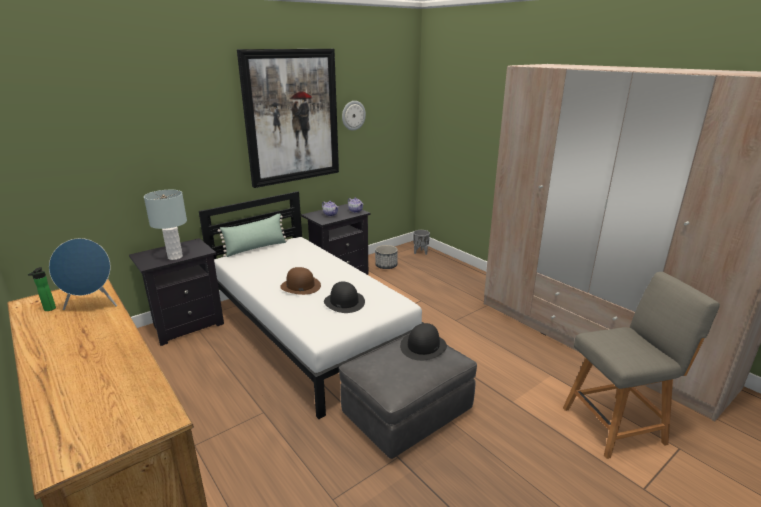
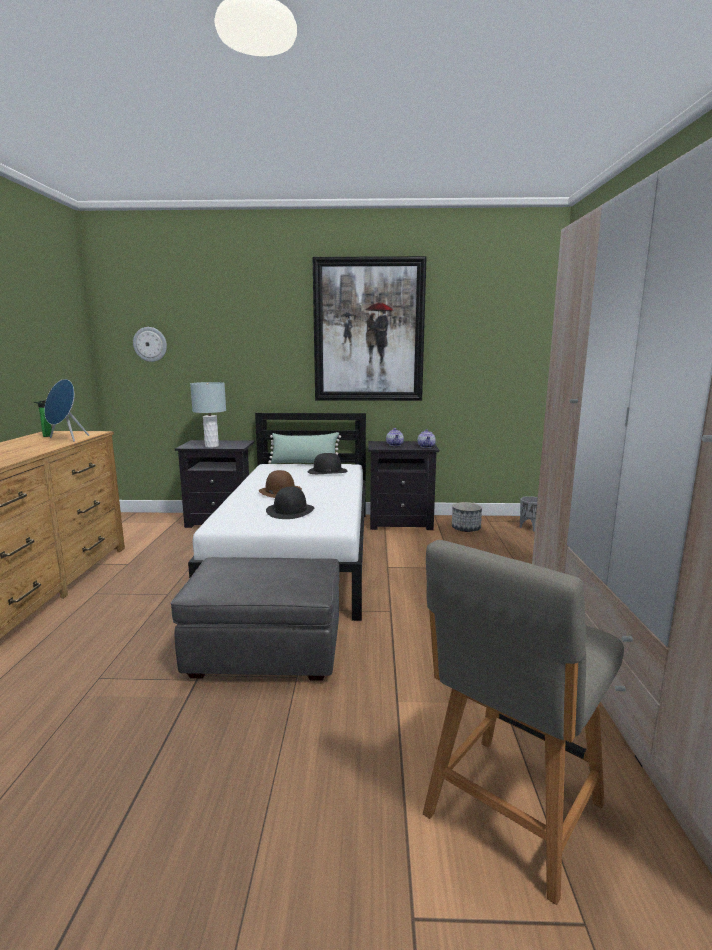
camera: 40 degrees right, 10 degrees down
(353, 115) = (450, 336): wall clock -> wall clock (150, 344)
(423, 346) = (300, 568): black hat -> black hat (327, 471)
(616, 425) = (511, 813): grey chair -> grey chair turned 105 degrees clockwise

